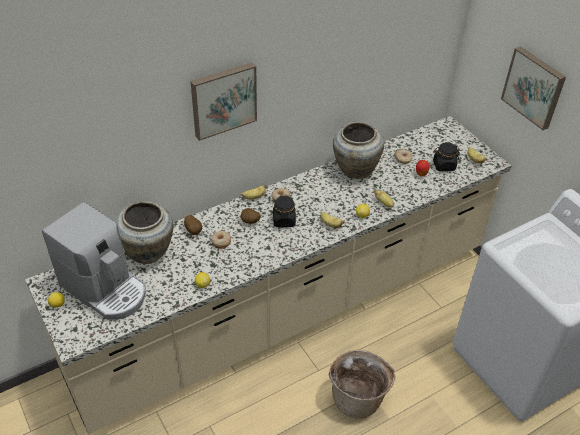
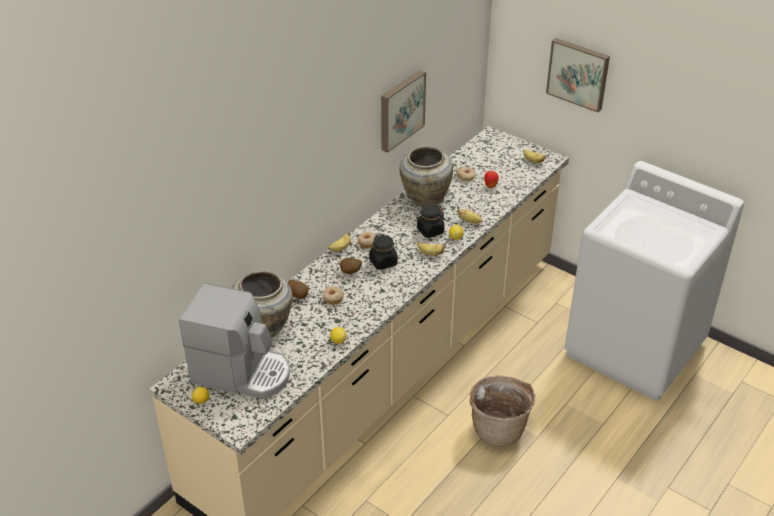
camera: 20 degrees left, 5 degrees down
(223, 99) = (307, 148): picture -> picture (400, 110)
(443, 166) = (507, 173): black jar -> black jar (430, 231)

